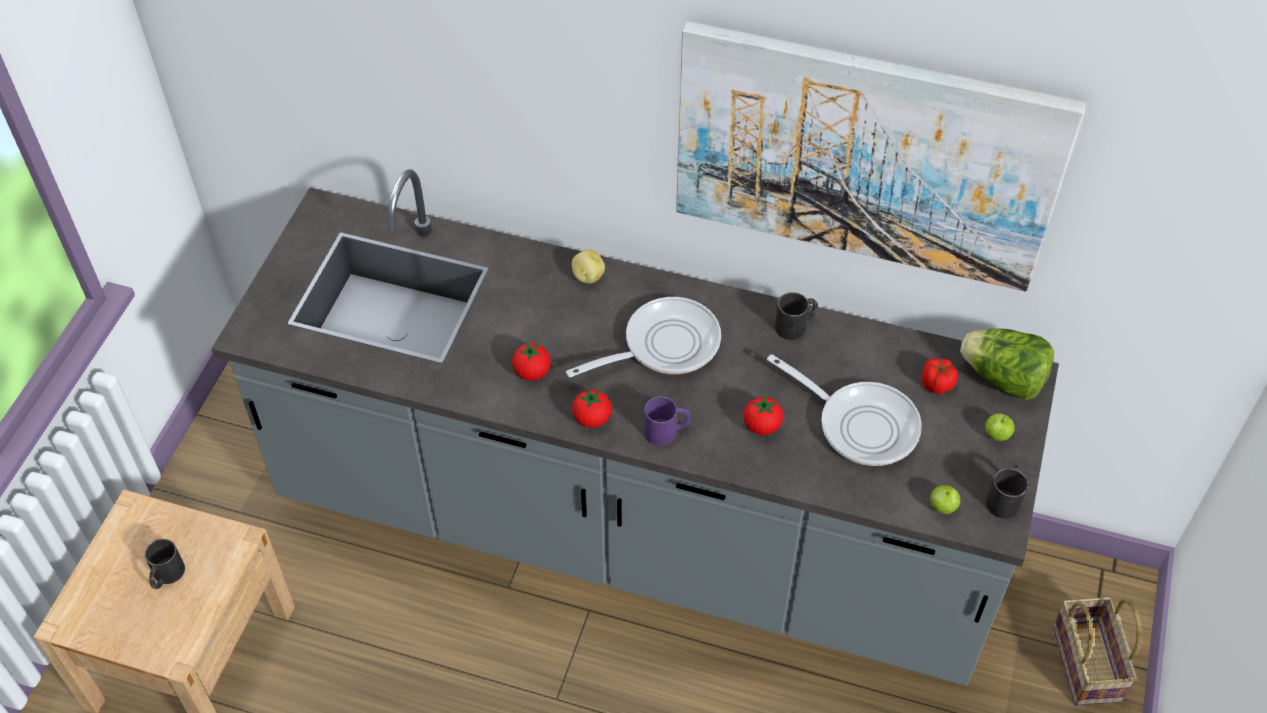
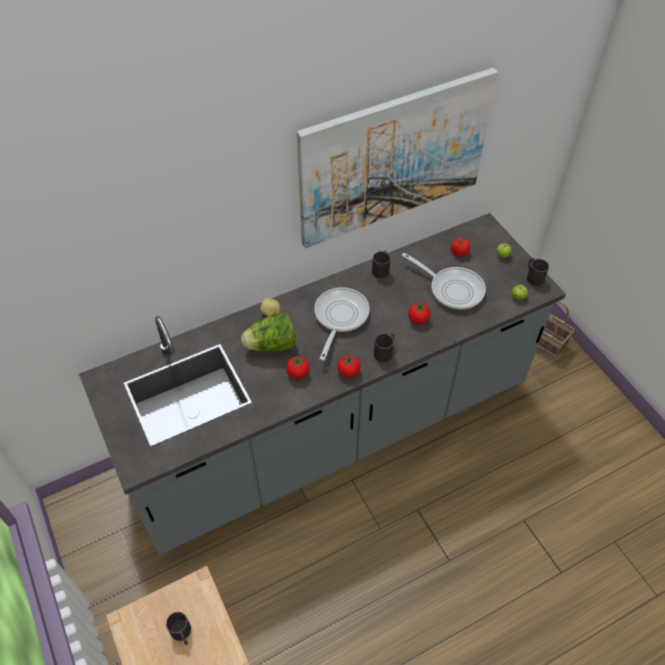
camera: 45 degrees left, 0 degrees up
(667, 431) = (385, 351): purple mug -> black mug
(860, 424) = (452, 289): frying pan -> frying pan turned 45 degrees clockwise
(1003, 379) = (479, 233): lettuce -> lettuce (271, 345)

